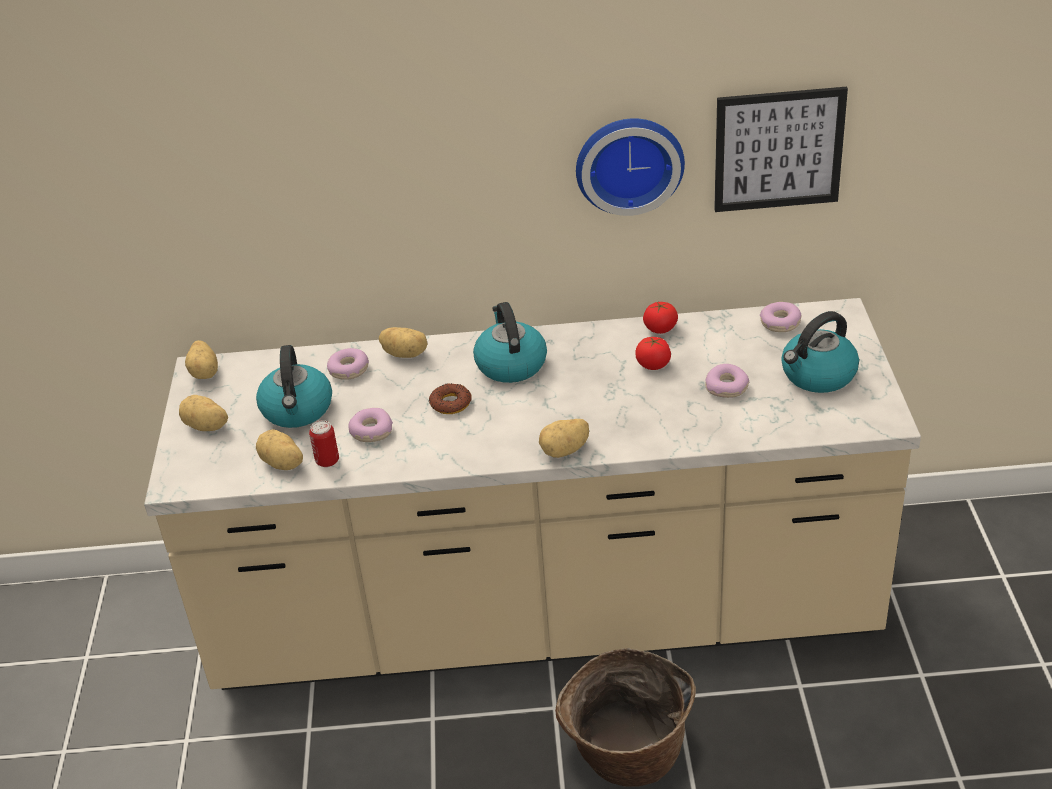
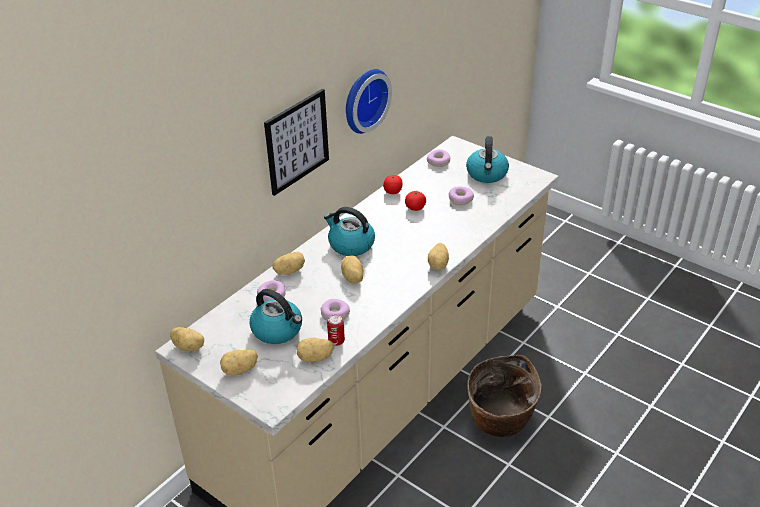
camera: 50 degrees left, 0 degrees up
(450, 403) = (352, 278): donut -> potato
(778, 149) = (418, 65): picture -> picture (297, 141)

